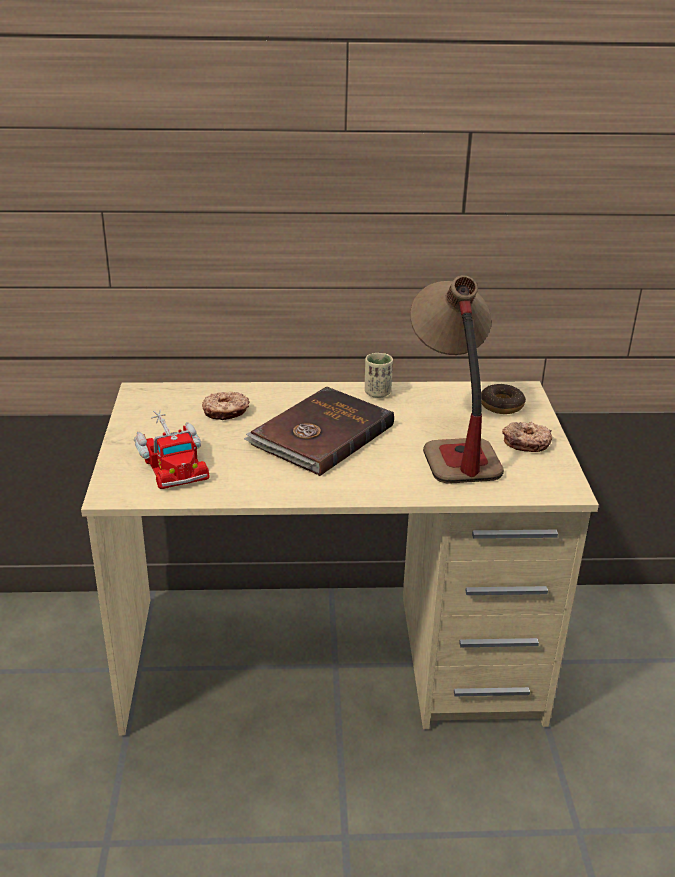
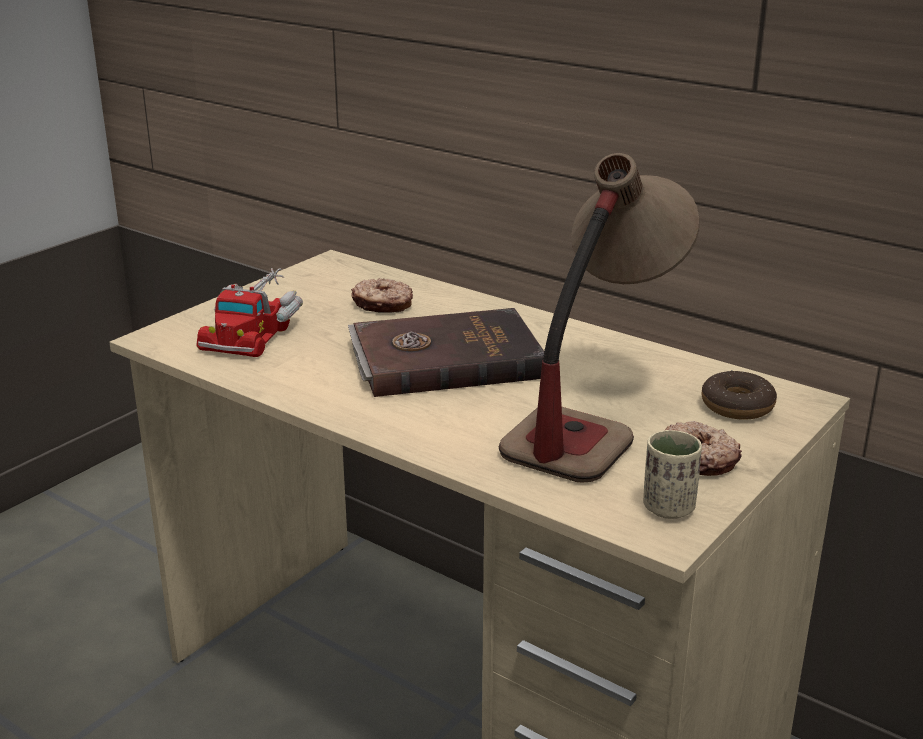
camera: 40 degrees right, 5 degrees down
(377, 393) = (588, 340): beige cup -> beige cup (668, 508)

